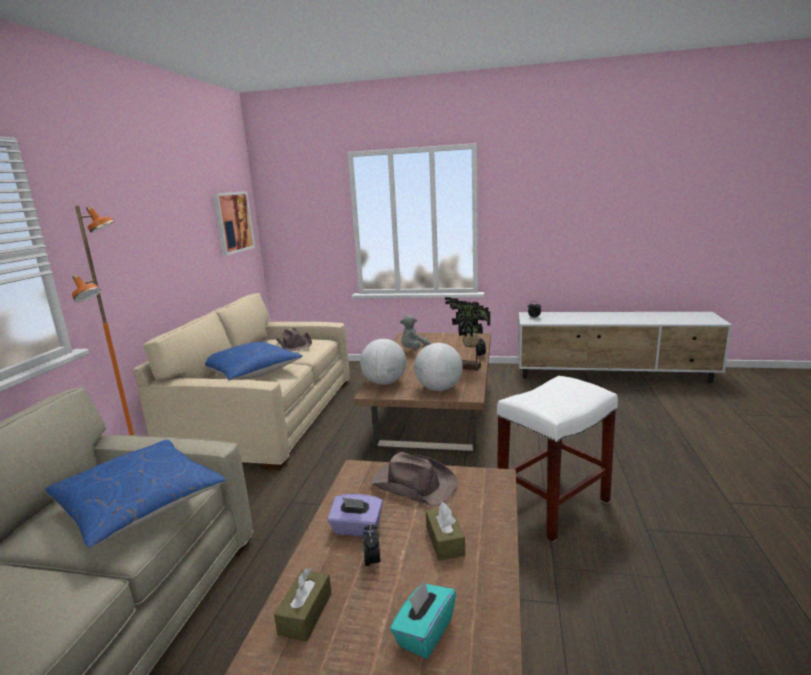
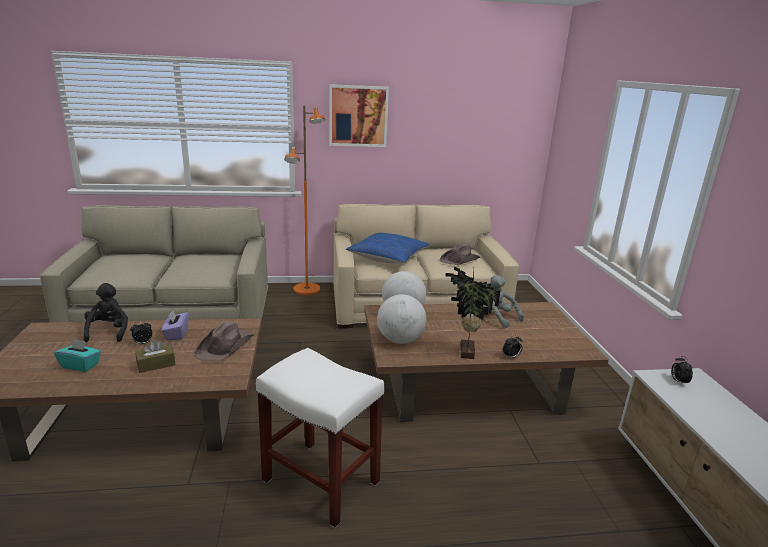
camera: 70 degrees right, 5 degrees up
(140, 505) = (202, 271): blue pillow -> none
(233, 222) = (504, 137): picture -> picture (358, 116)
(305, 613) = (109, 331): brown tissue box -> black plush toy

